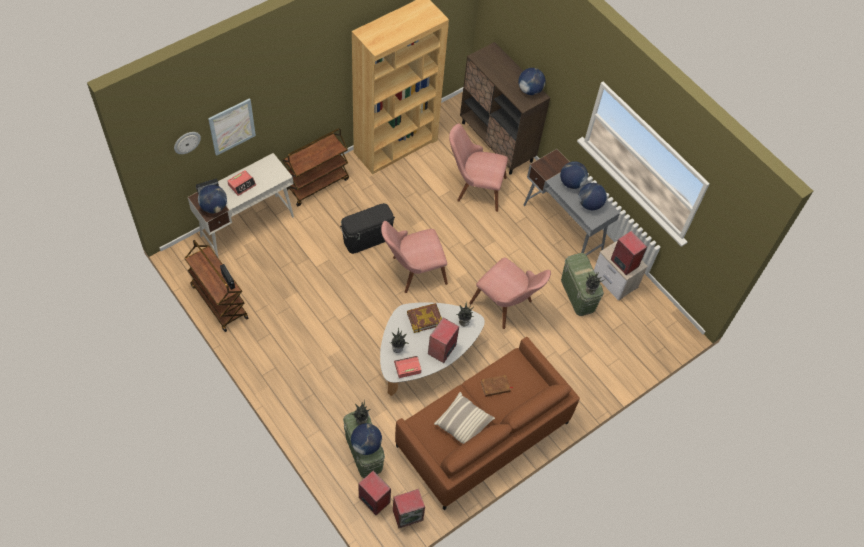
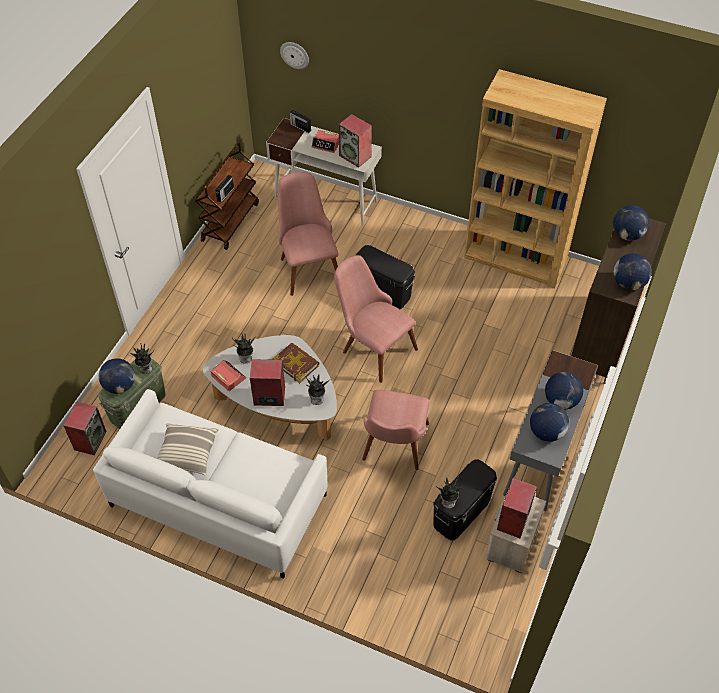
camera: 65 degrees right, 5 degrees down
(214, 207) = (286, 139): globe -> globe (627, 235)
(232, 126) = (344, 77): picture -> none
(317, 184) = (415, 223): brown cart -> none
(408, 514) = (88, 477): speaker -> speaker (355, 156)
(474, 188) = (522, 348): pink chair -> pink chair (307, 265)
(482, 434) = (219, 500): brown sofa -> white sofa
(495, 387) = (250, 462): brown book -> none
(577, 294) = (461, 512): green storage box -> black storage box

